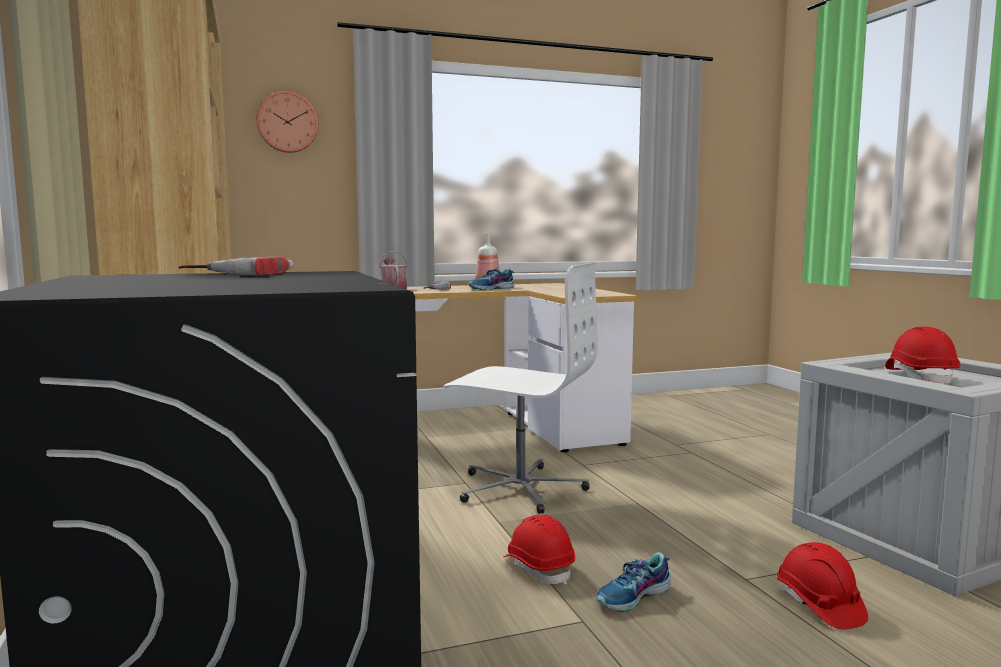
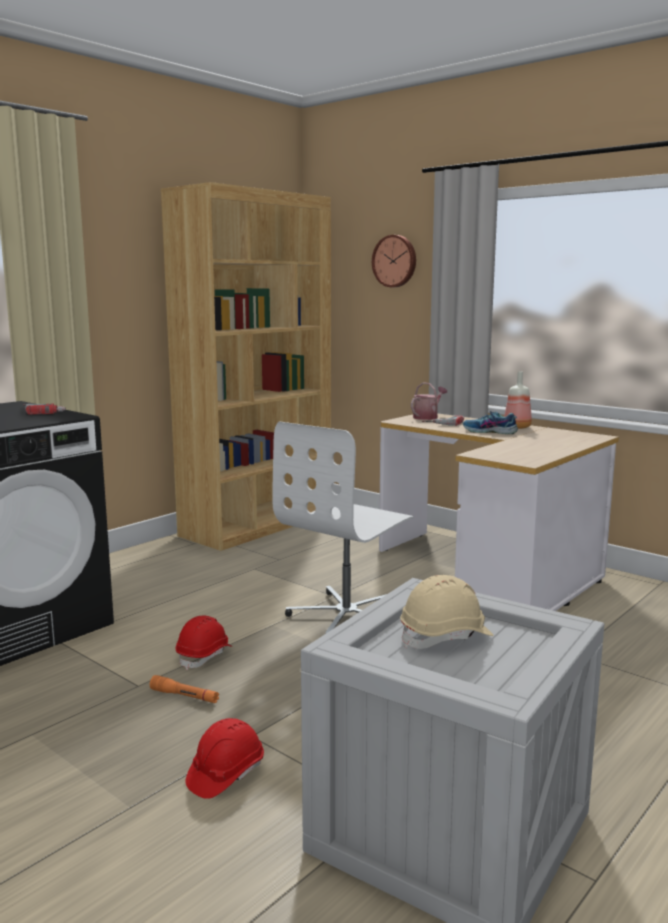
camera: 60 degrees right, 5 degrees up
(520, 488) = (347, 616): white office chair -> white office chair turned 45 degrees clockwise
(634, 597) = (184, 696): shoe -> orange flashlight
(920, 377) = (446, 637): red hard hat -> beige hard hat

